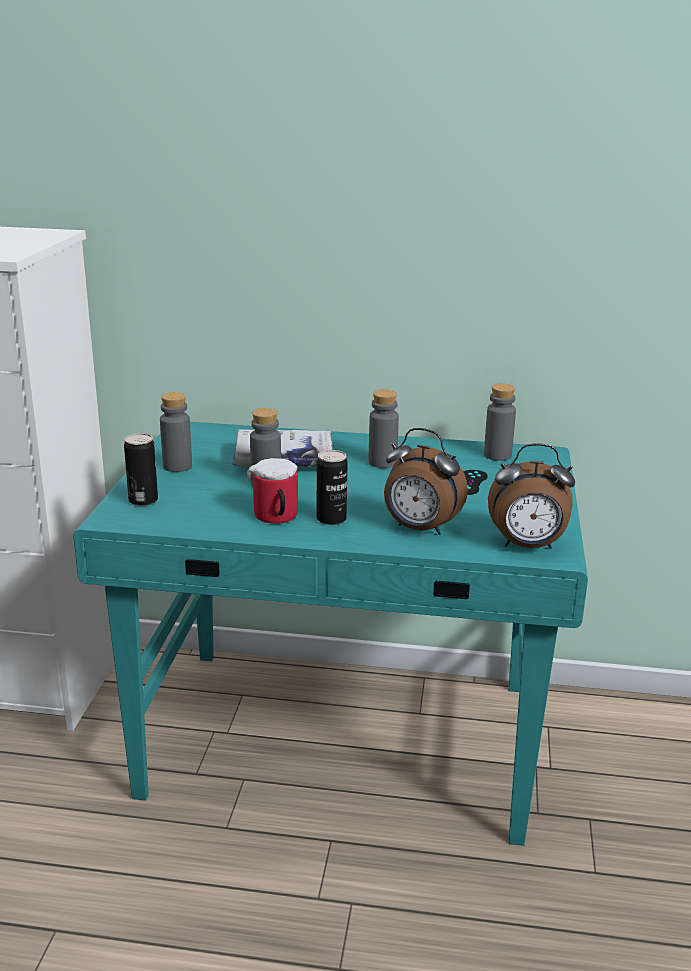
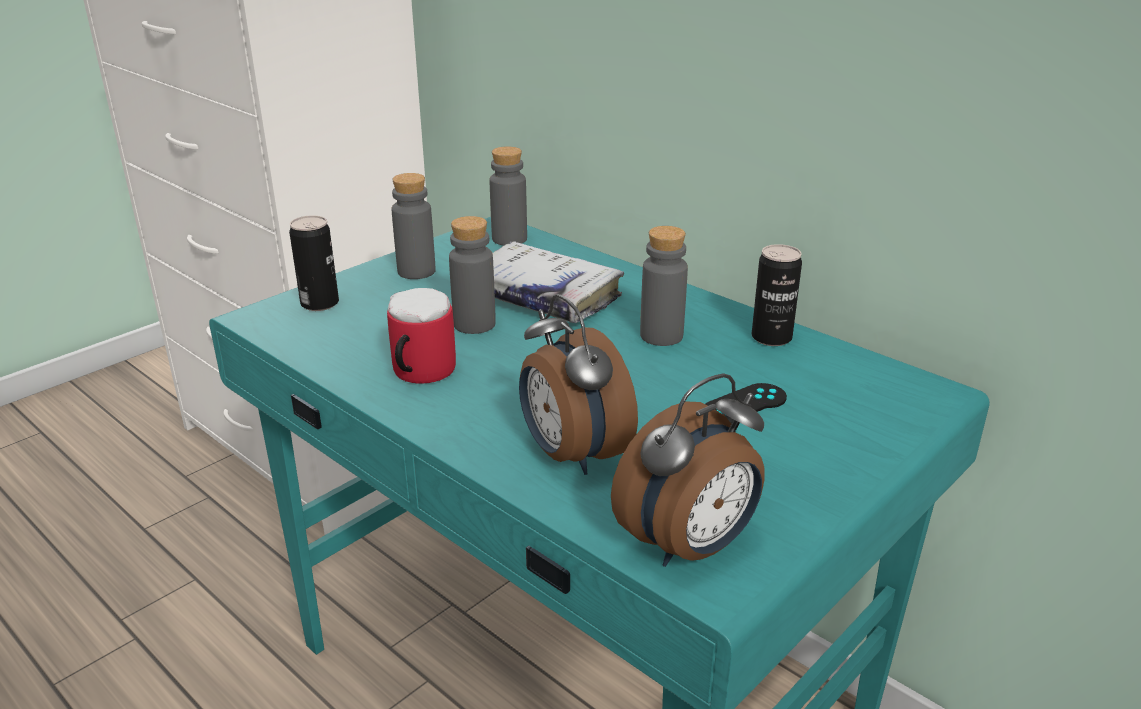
camera: 35 degrees right, 5 degrees up
(331, 519) = (480, 398): can -> can (771, 338)
(497, 455) = (847, 373): grey bottle -> grey bottle (509, 239)
(527, 546) = (690, 547): alarm clock -> alarm clock turned 75 degrees counterclockwise

